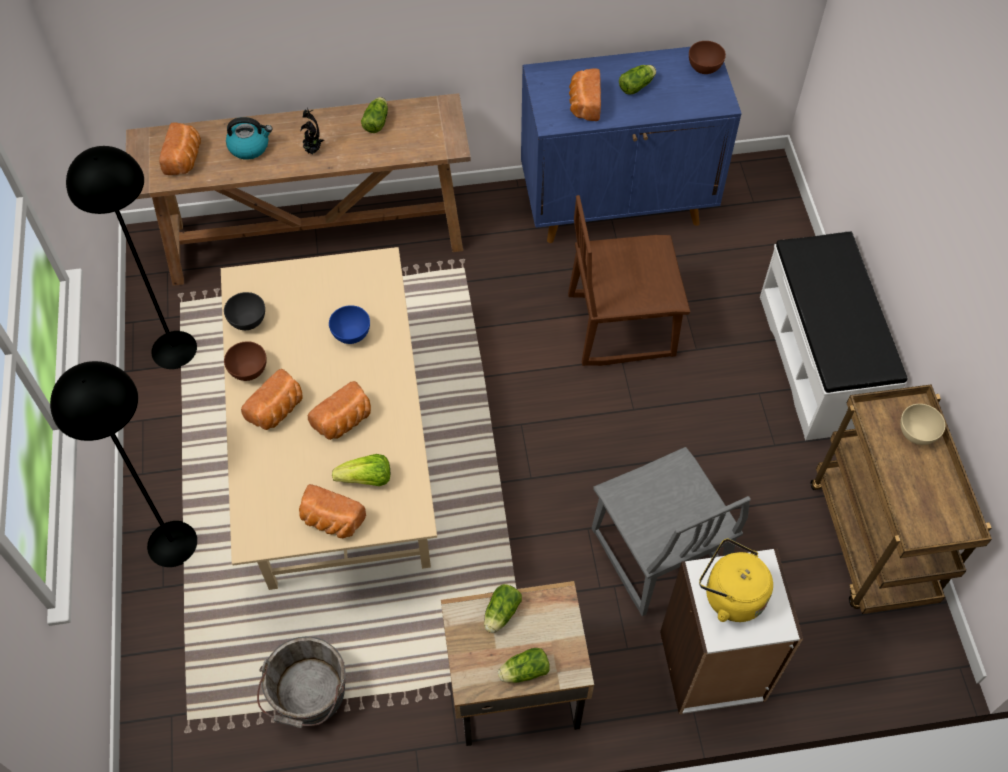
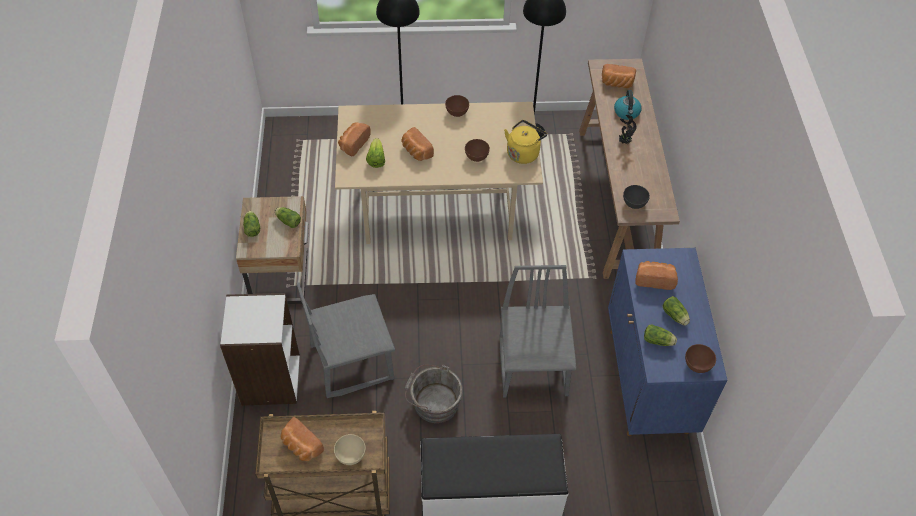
camera: 95 degrees right, 5 degrees down
(247, 321) = (492, 112): grey bowl -> grey bowl (634, 203)
(278, 410) = (428, 124): bread -> bread (301, 446)
(308, 695) = (303, 187): grey bucket -> grey bucket (433, 402)
(351, 334) = (476, 157): blue bowl -> brown bowl
(377, 121) = (650, 175): lettuce -> lettuce (659, 341)
(620, 324) = (534, 367): brown chair -> grey chair
(730, 595) = (257, 313): yellow kettle -> yellow kettle (523, 152)

